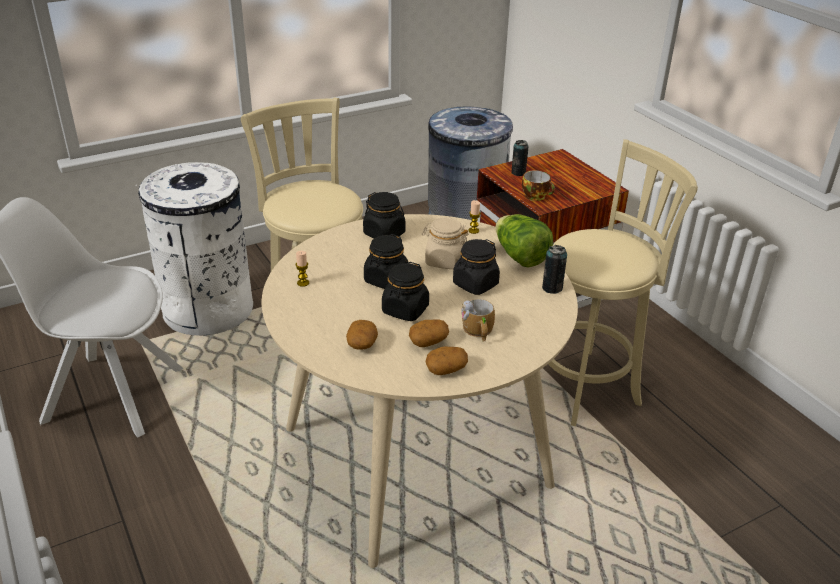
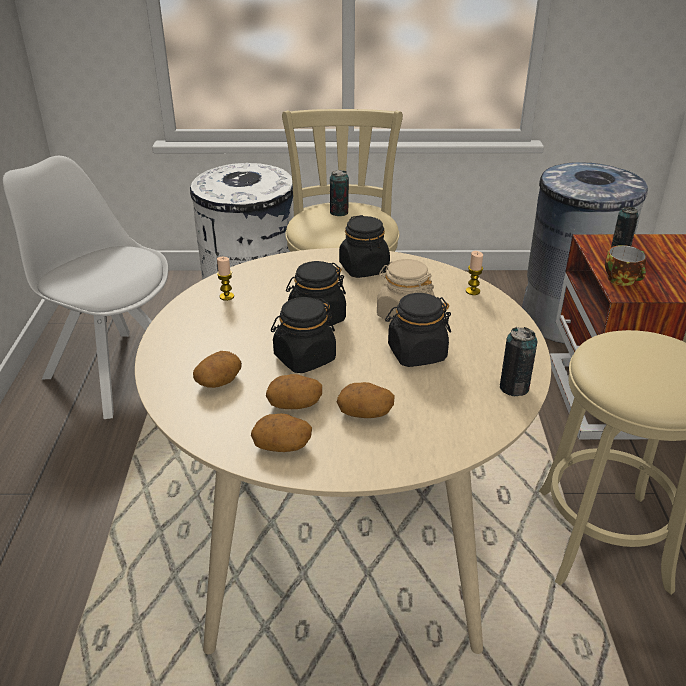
camera: 30 degrees right, 0 degrees up
(304, 193) = (339, 212): none -> can
(478, 332) = (366, 412): mug -> potato
(519, 257) = (504, 337): lettuce -> none

